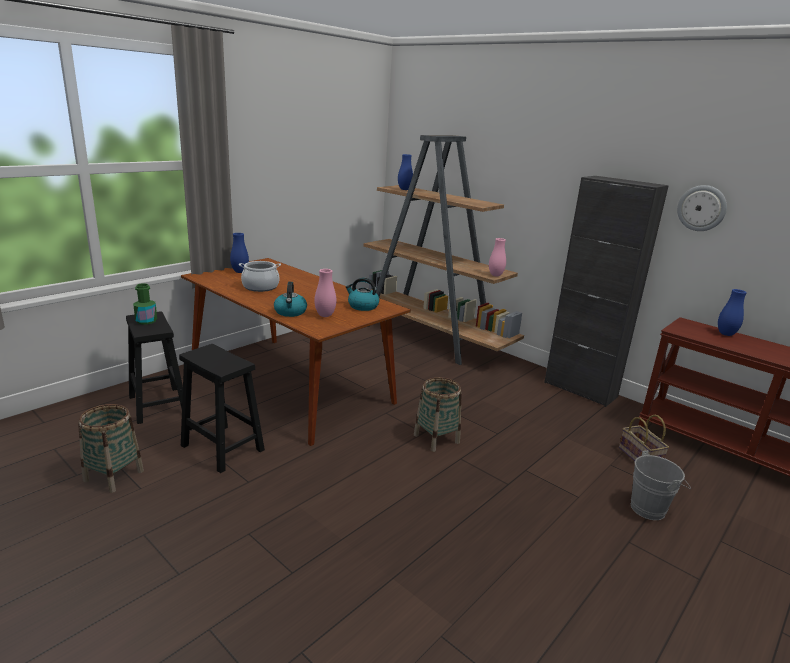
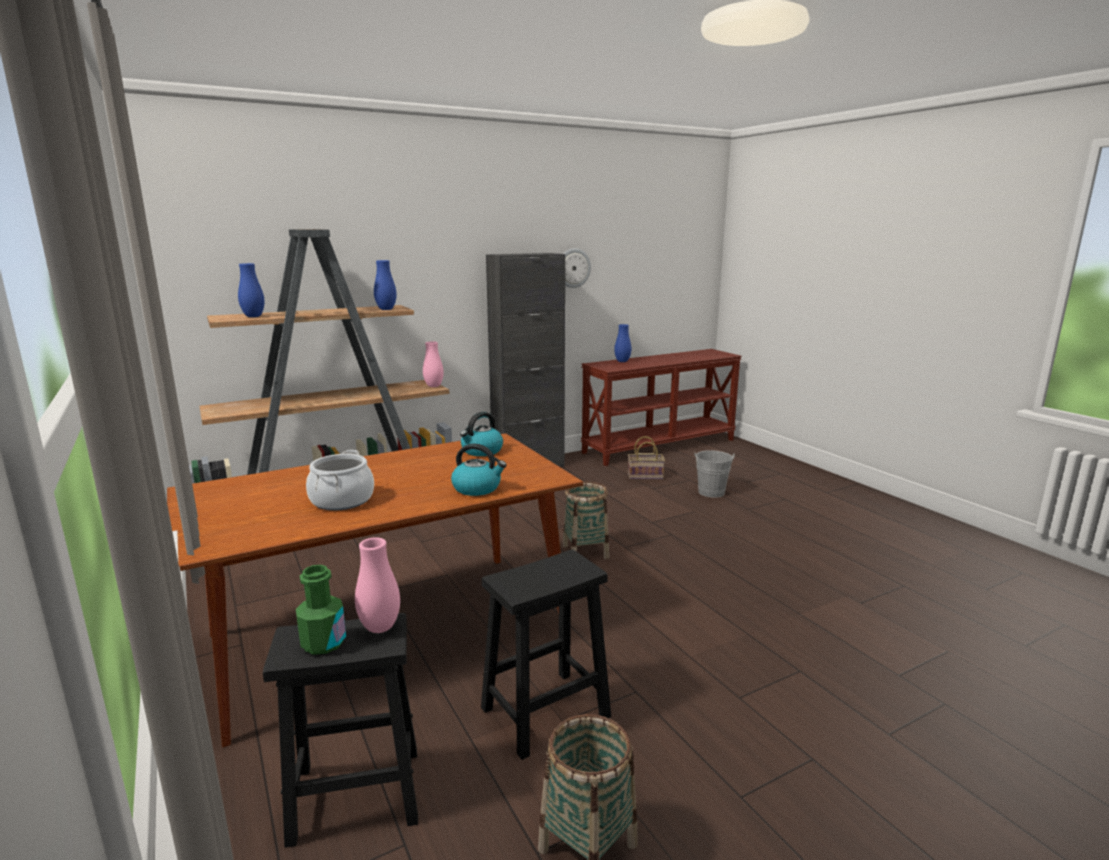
camera: 70 degrees left, 5 degrees down
(240, 272) = (232, 512): blue vase -> blue vase (386, 309)
(325, 315) = (503, 471): pink vase -> pink vase (380, 628)

